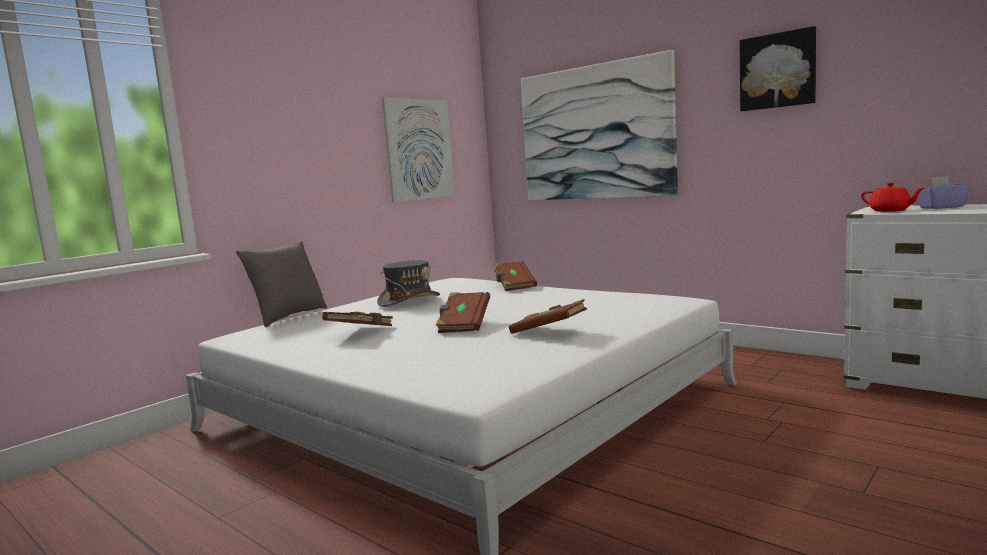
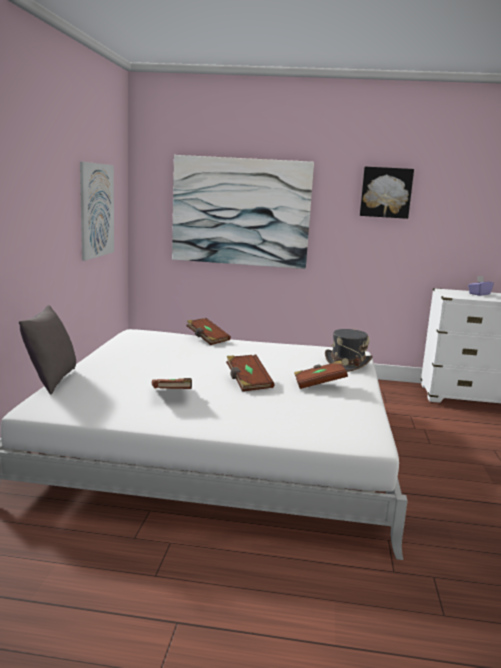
camera: 35 degrees left, 5 degrees up
(409, 300) = (149, 358): grey hat -> grey hat (347, 363)
(890, 211) = (460, 295): red teapot -> none

